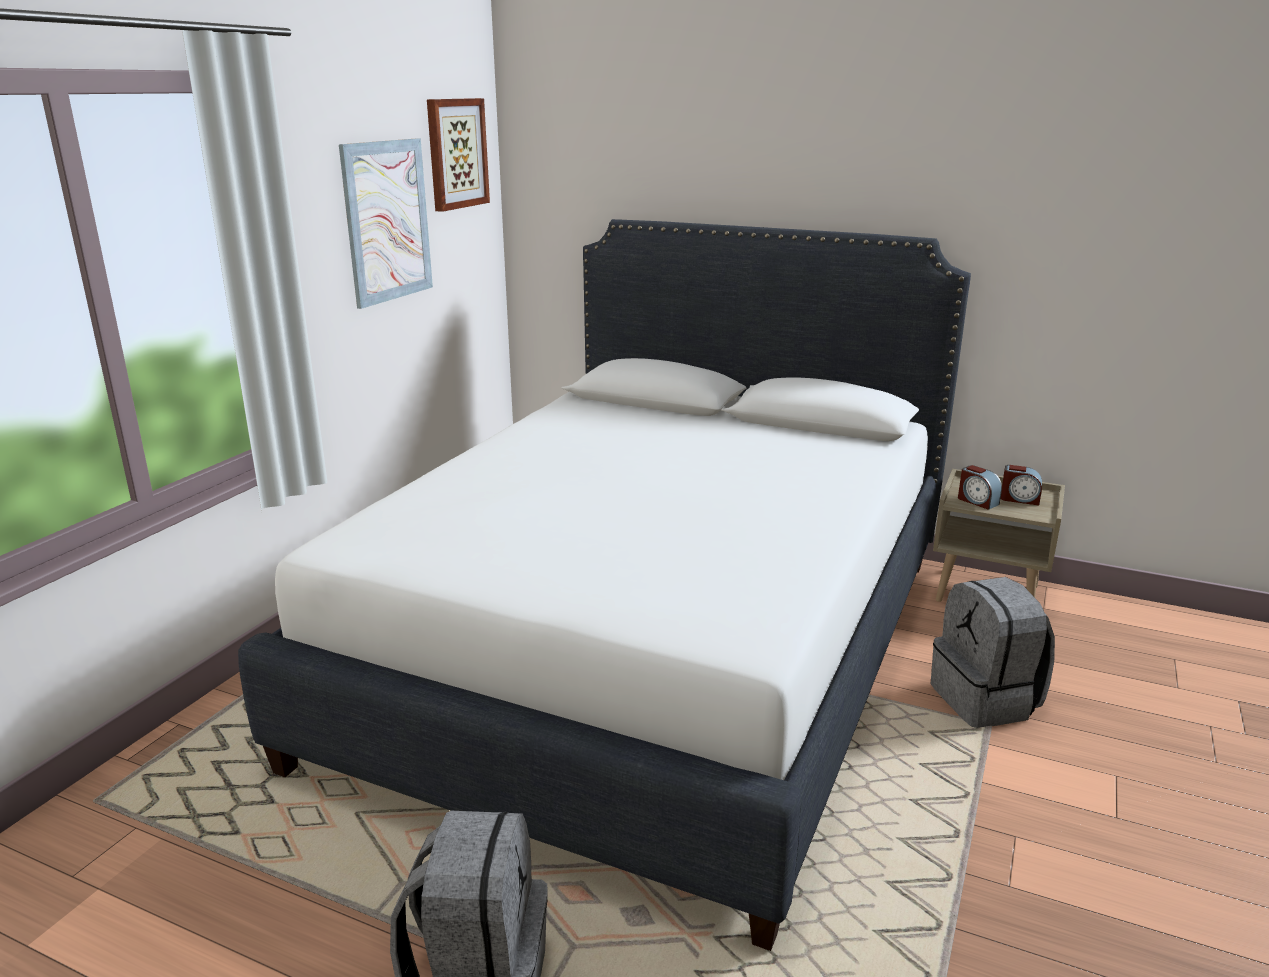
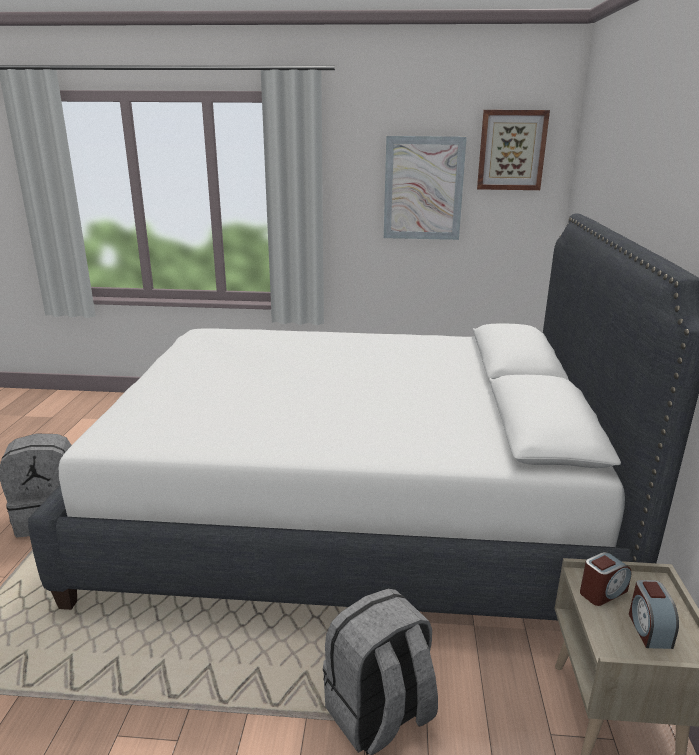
camera: 70 degrees right, 0 degrees up
(977, 501) = (602, 592): alarm clock -> alarm clock turned 150 degrees counterclockwise

